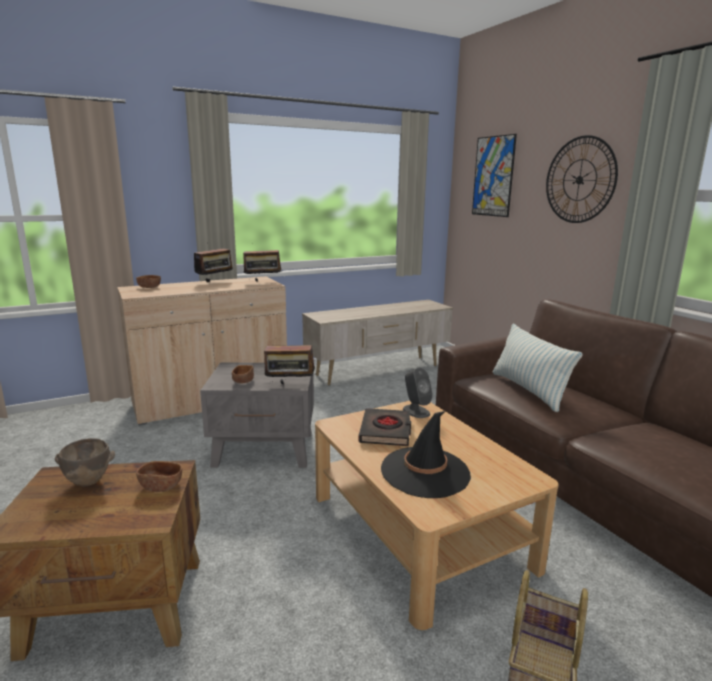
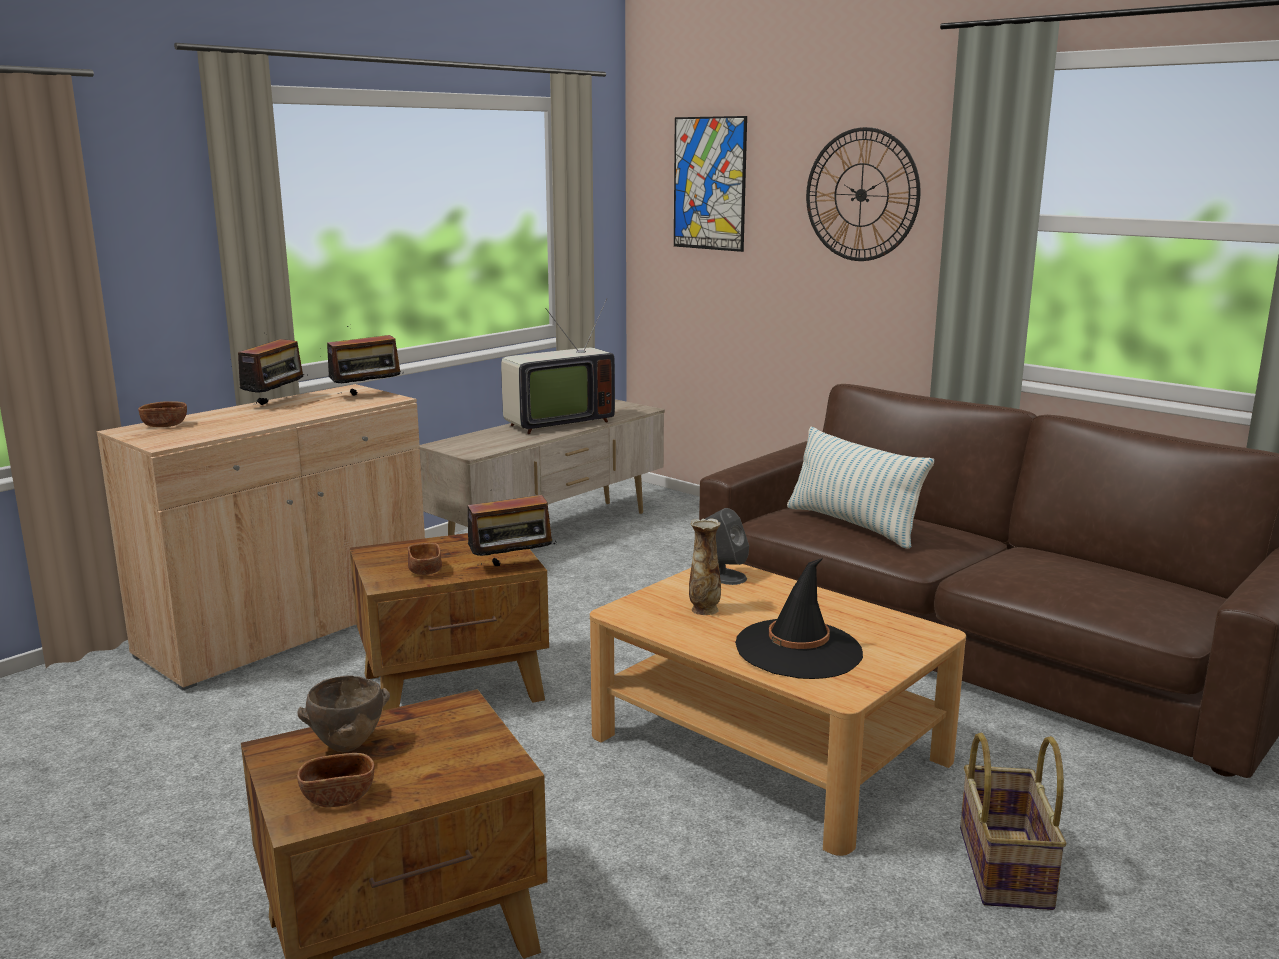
camera: 20 degrees left, 0 degrees up
(161, 486) = (466, 728): brown bowl -> brown bowl (338, 796)
(265, 449) = (455, 687): grey side table -> brown side table
(384, 309) = (555, 423): none -> television
(386, 431) = (704, 609): black book -> vase

